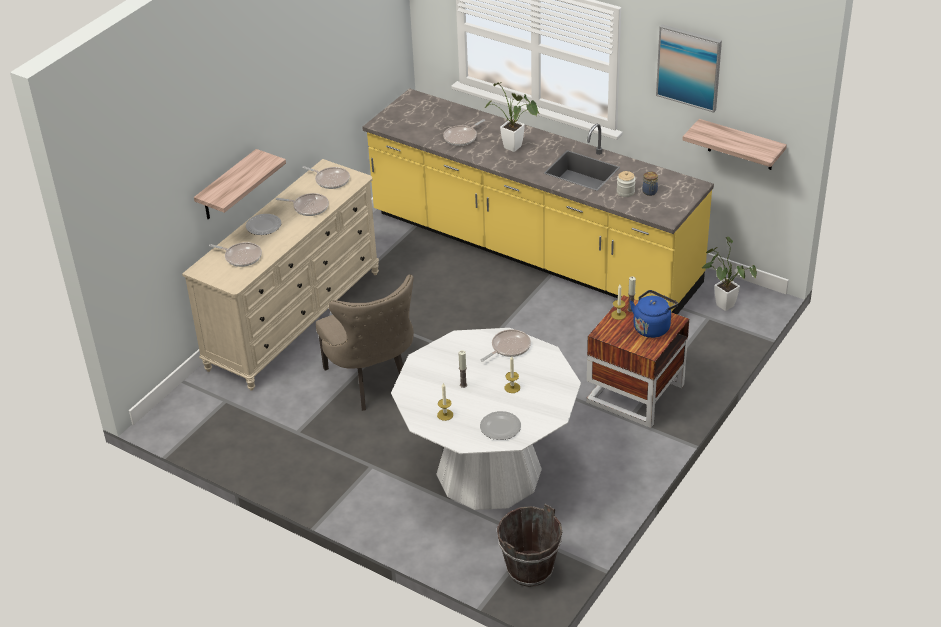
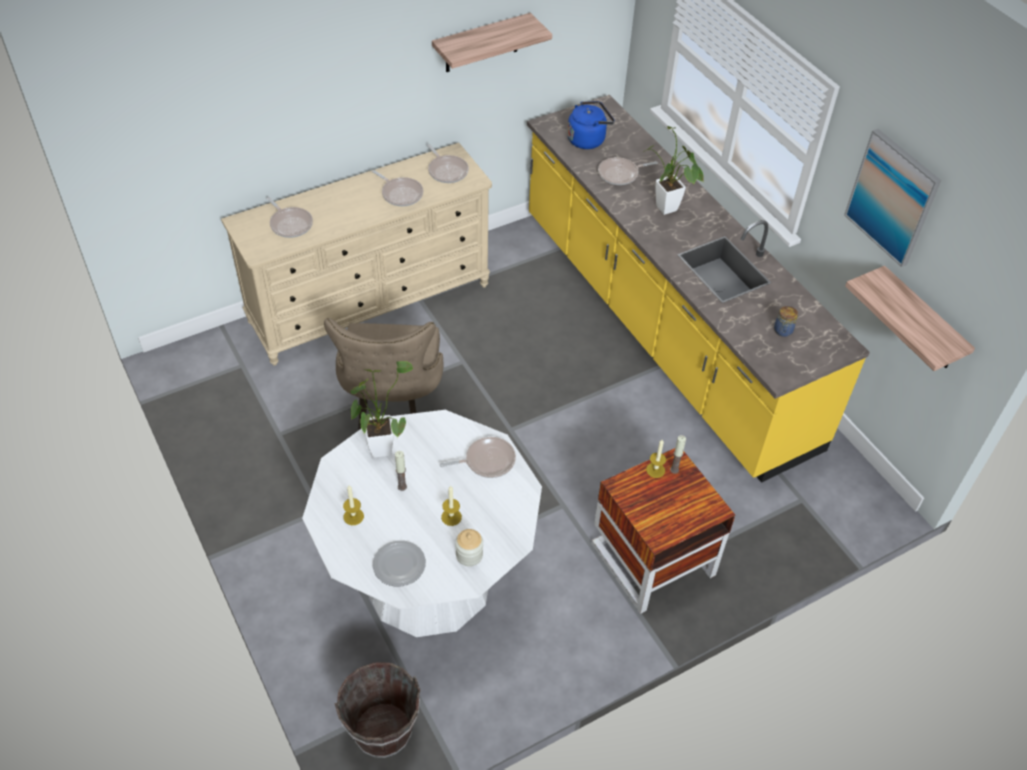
camera: 25 degrees right, 10 degrees up
(227, 186) = (307, 140): shelf -> shelf (481, 43)
(264, 225) = (340, 197): plate -> none
(625, 192) = (754, 318): jar -> jar (469, 555)
(652, 327) = (683, 505): blue kettle -> blue kettle (588, 139)
(722, 303) = (830, 489): potted plant -> potted plant (380, 445)

